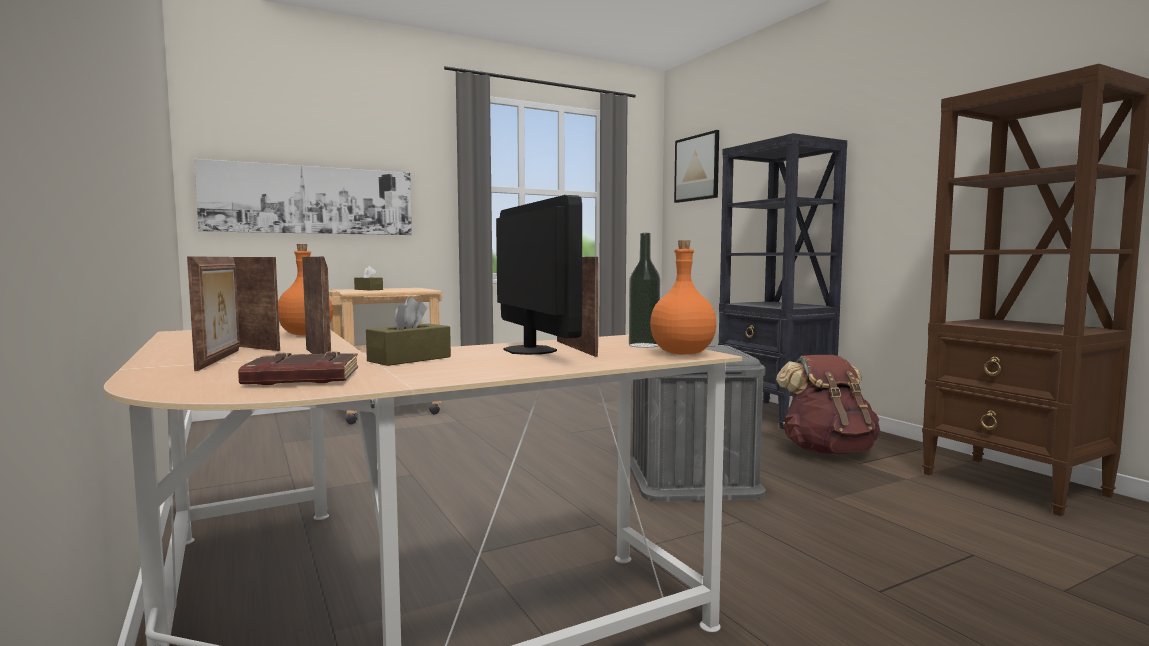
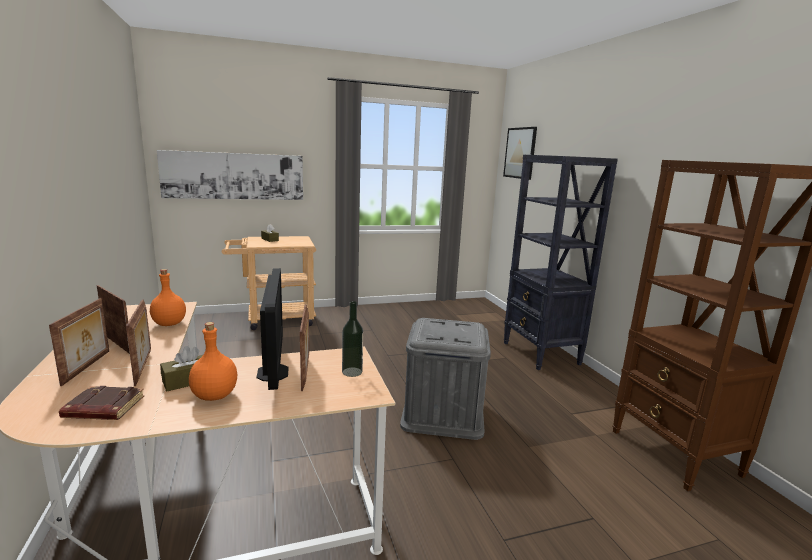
camera: 10 degrees right, 10 degrees up
(682, 353) = (361, 391): orange bottle -> orange bottle (215, 395)
(827, 451) = (556, 397): brown backpack -> none

